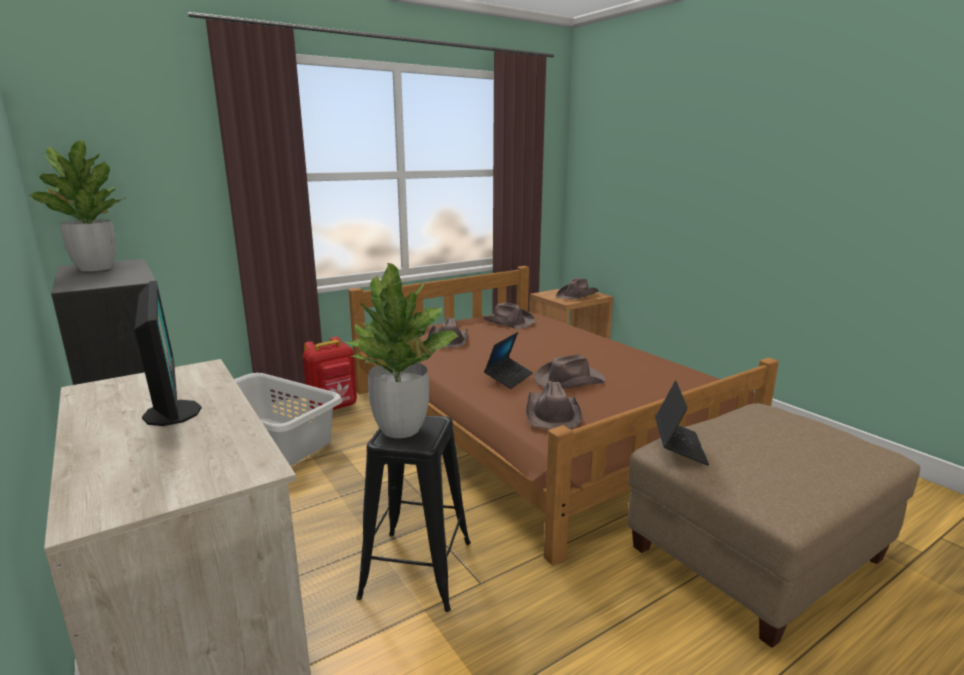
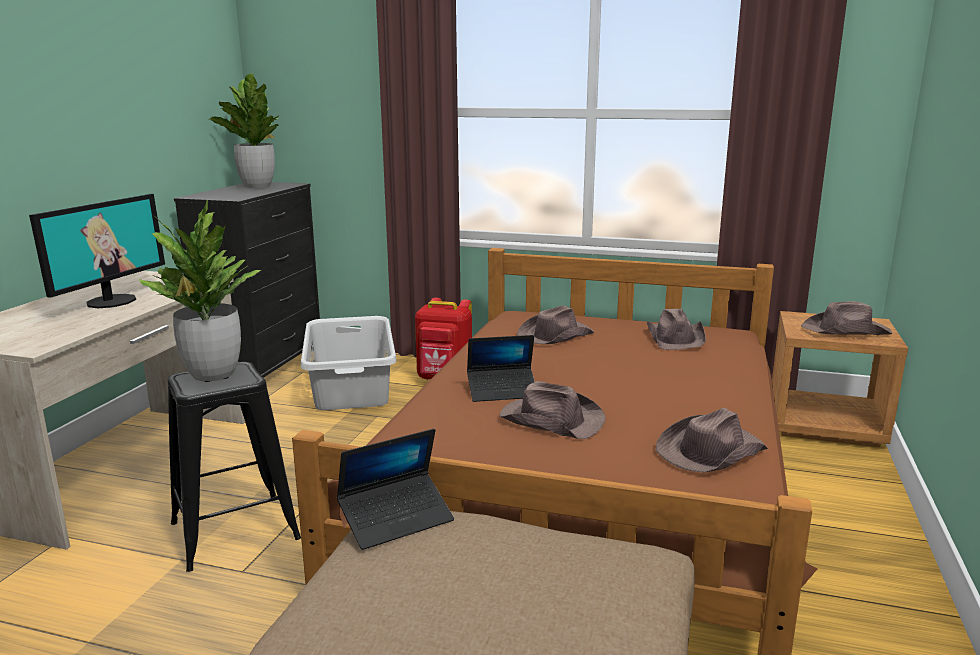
camera: 50 degrees right, 0 degrees up
(552, 413) = (440, 439): brown hat -> brown hat (710, 451)

